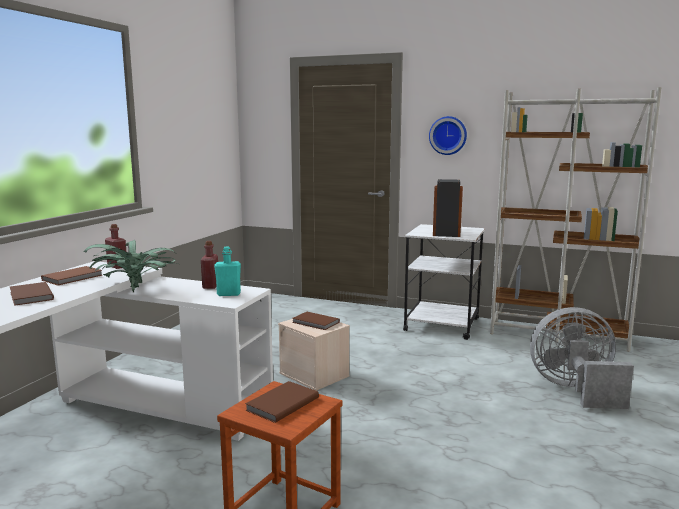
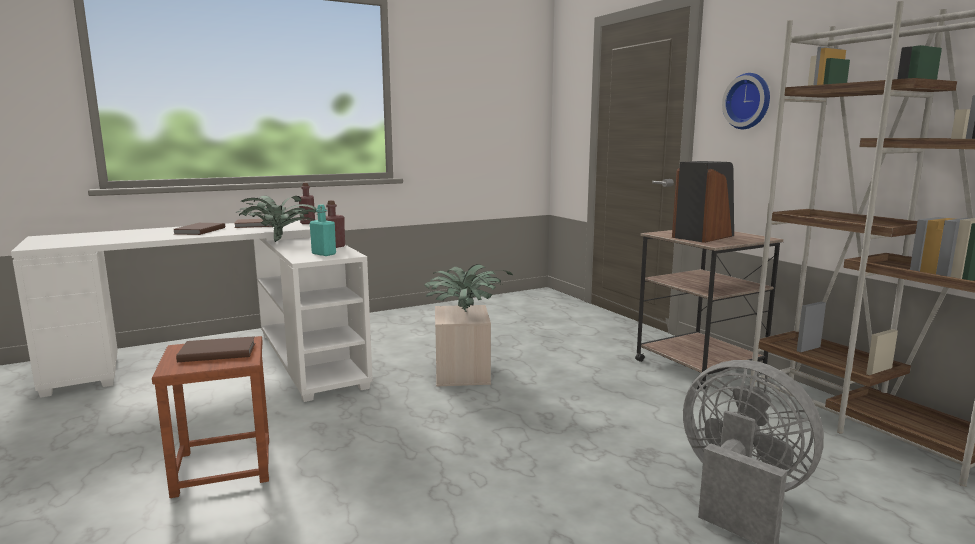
camera: 40 degrees right, 0 degrees up
(315, 323) = (465, 313): brown book -> potted plant
(443, 325) = (700, 368): white cart -> brown cart

